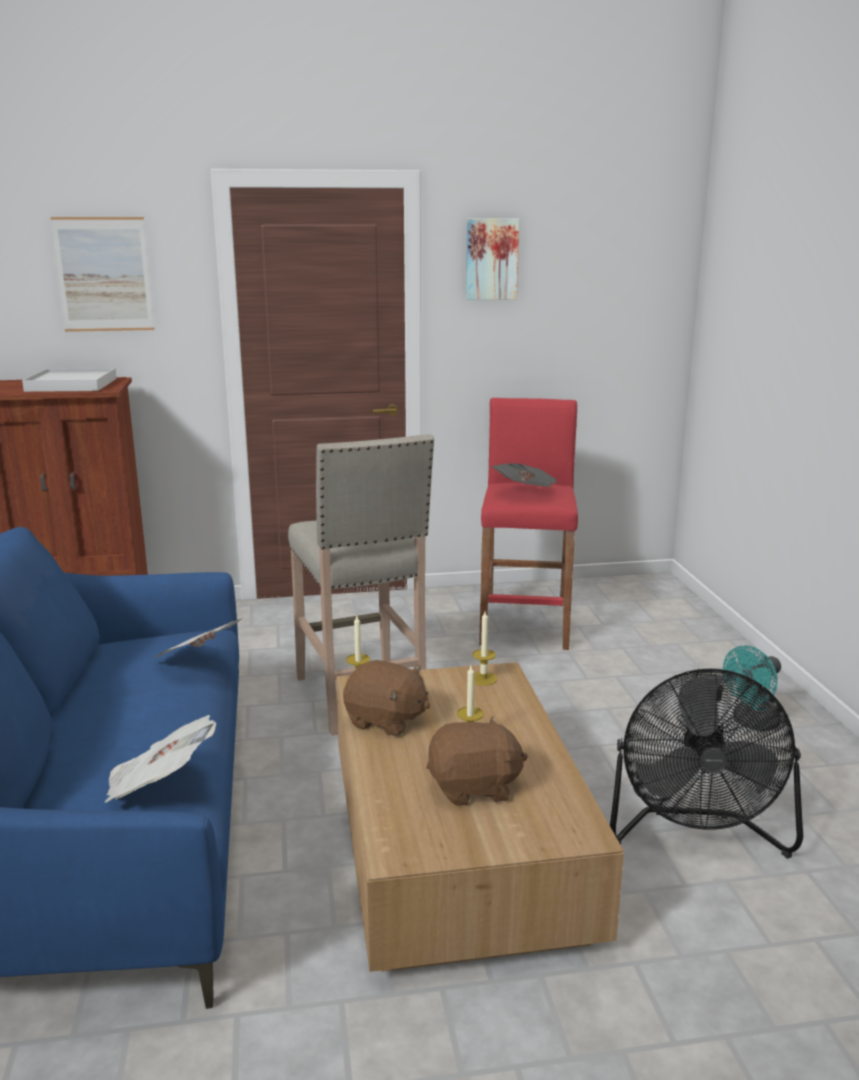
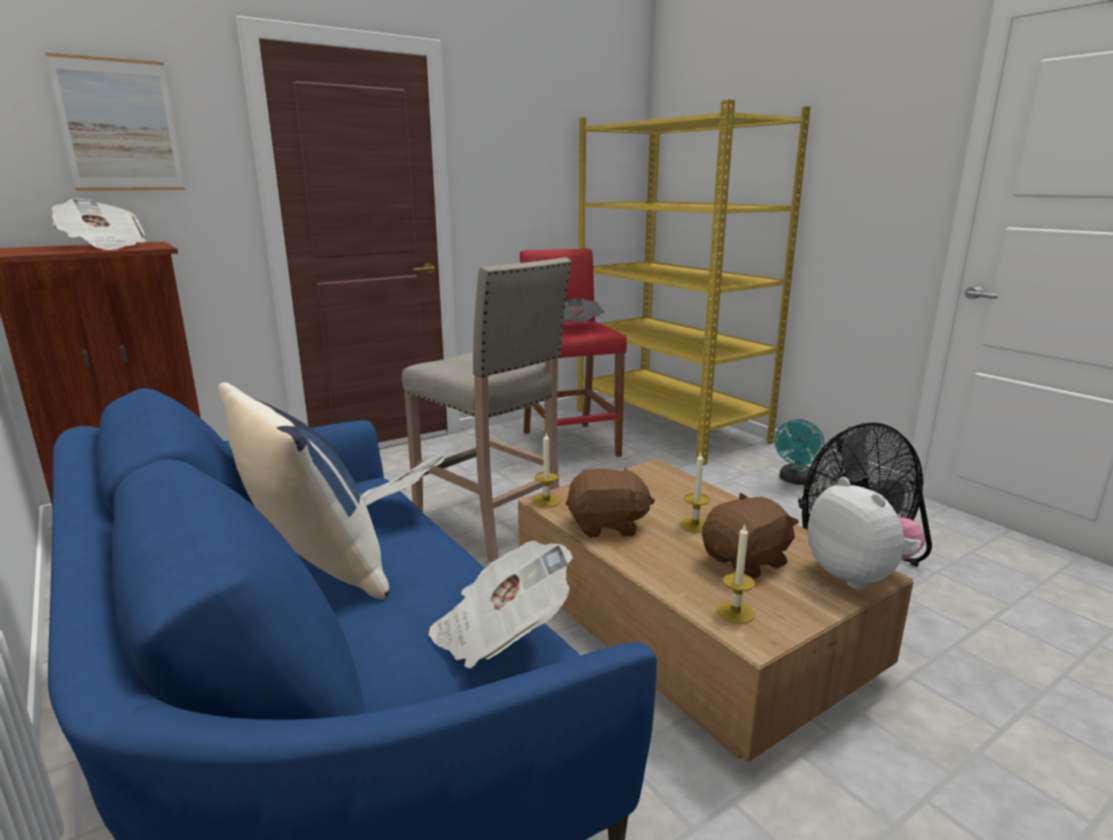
camera: 25 degrees left, 0 degrees up
(72, 385) = (104, 247): white tray -> newspaper
(87, 698) = (311, 567): none -> blue pillow
(483, 679) = (646, 476): candle -> candle (735, 612)
(491, 259) = (502, 129): picture -> none
(567, 832) = (857, 576): none -> plush toy
(664, 622) = (668, 425): none -> yellow bookcase

